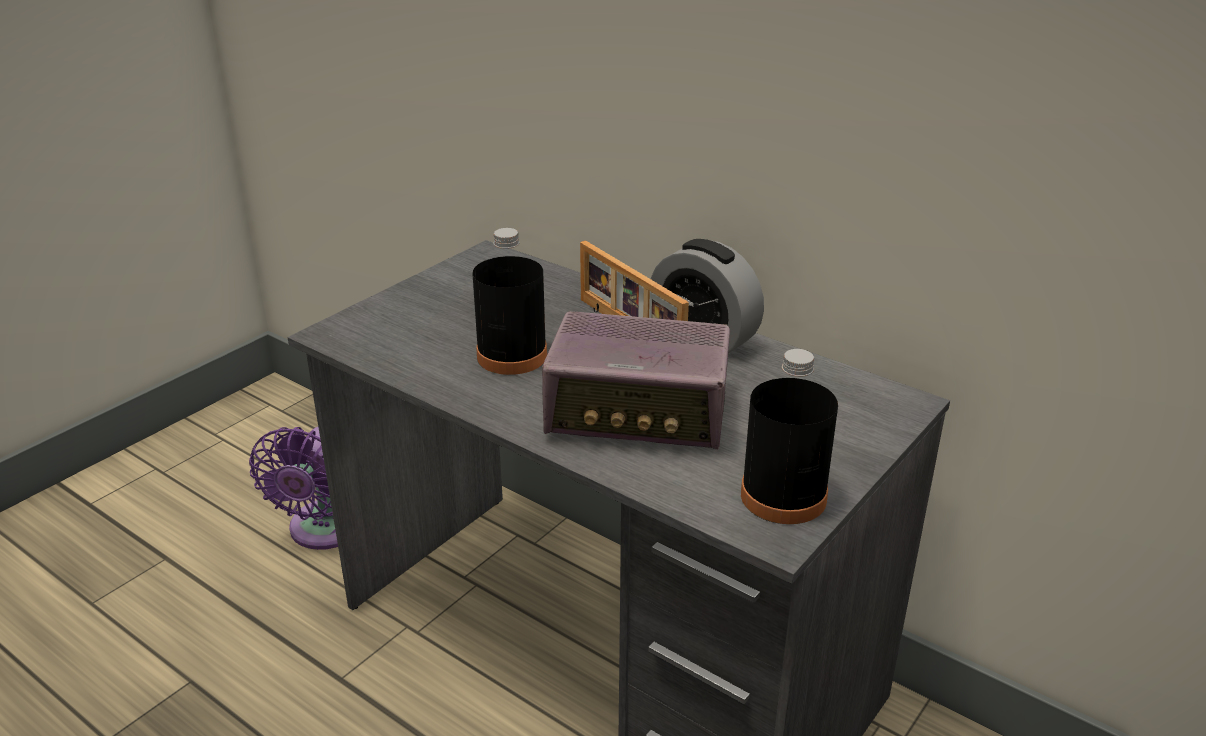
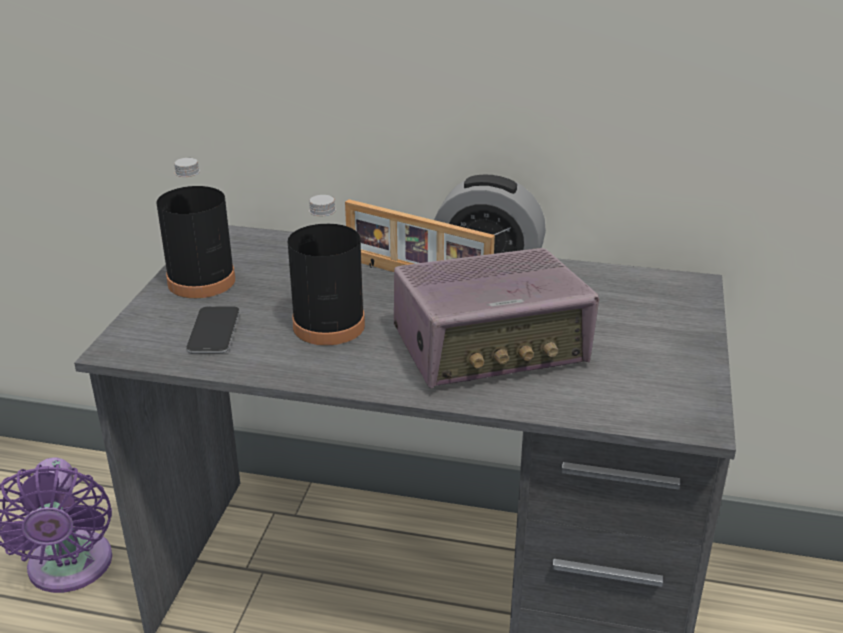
camera: 25 degrees left, 0 degrees up
(413, 338) = (214, 331): none -> phone
(783, 496) = (672, 387): black bottle -> black bottle (201, 281)

